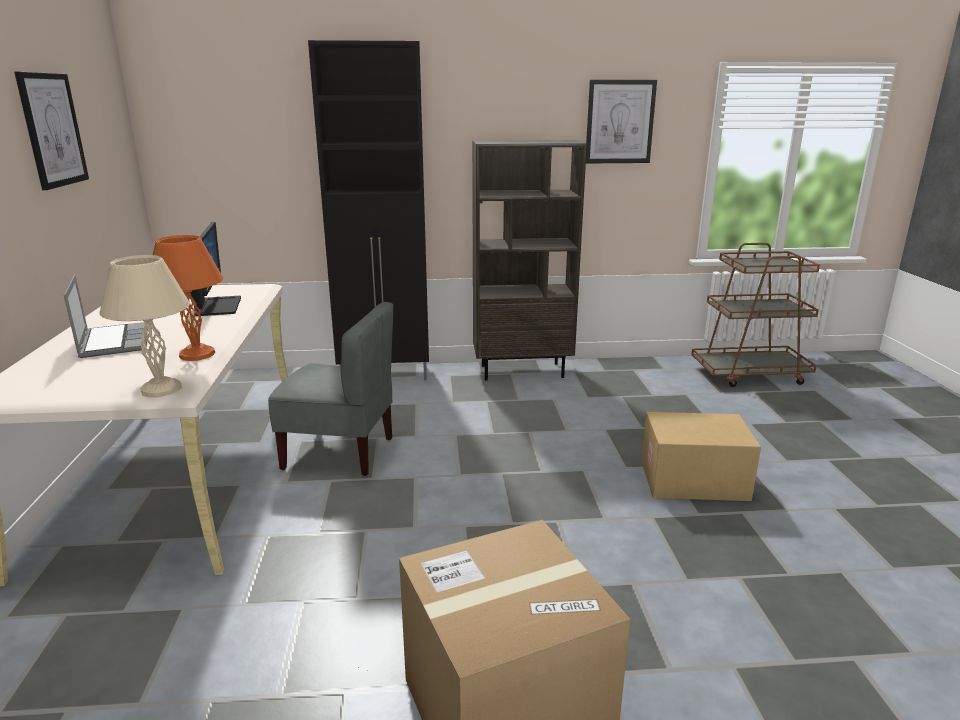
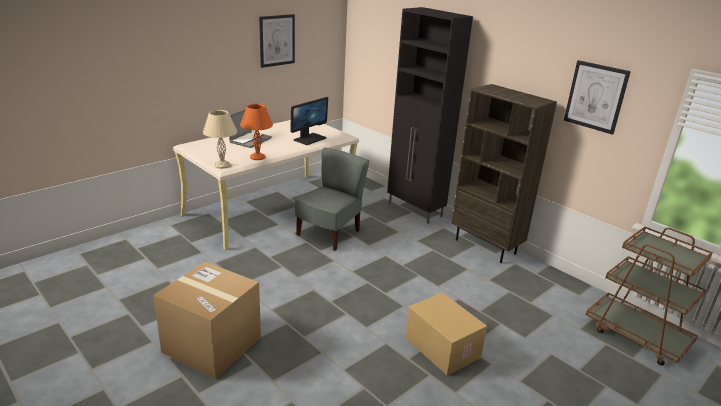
camera: 50 degrees right, 5 degrees up
(340, 452) = (329, 233): grey chair -> grey chair turned 120 degrees counterclockwise

